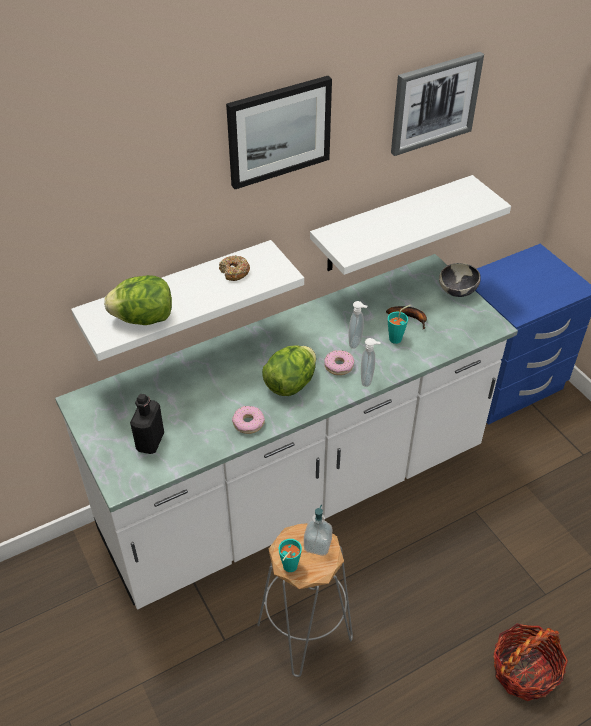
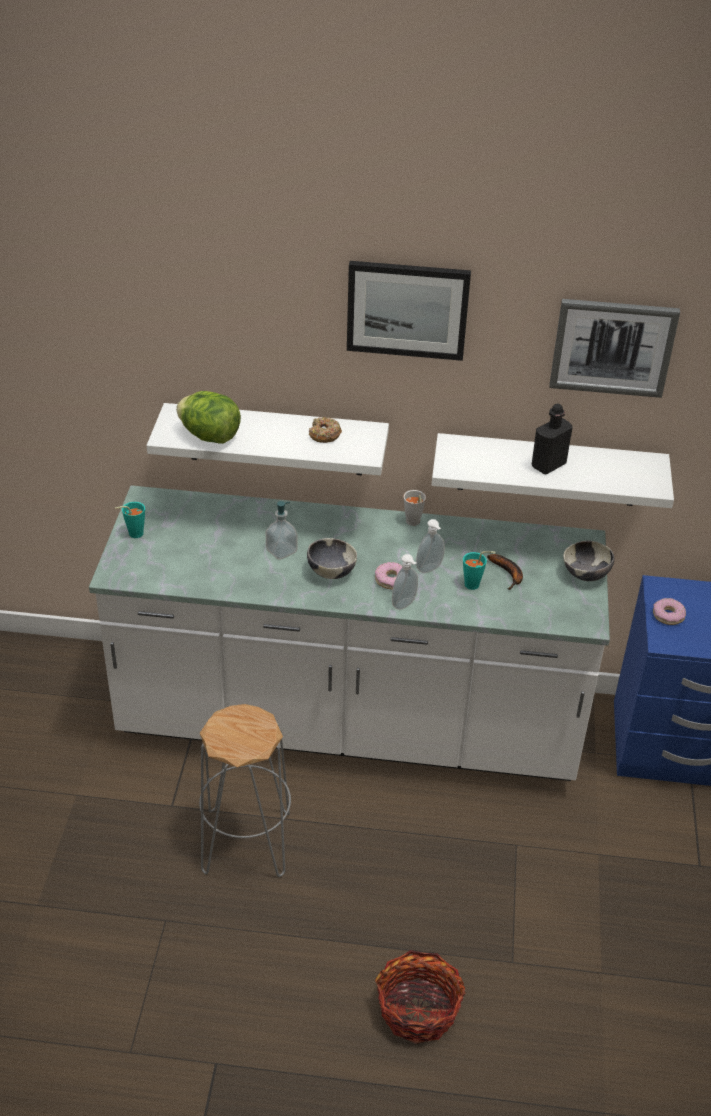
camera: 35 degrees right, 5 degrees down
(150, 442) = (168, 556): black bottle -> black bottle (548, 465)
(248, 423) = (261, 584): donut -> donut (668, 615)
(288, 568) = (213, 734): turquoise cup -> turquoise cup (132, 534)
(290, 384) = (331, 572): lettuce -> bowl
(308, 314) = (413, 523): none -> grey cup
(317, 545) = (256, 732): soap dispenser -> soap dispenser (281, 551)

